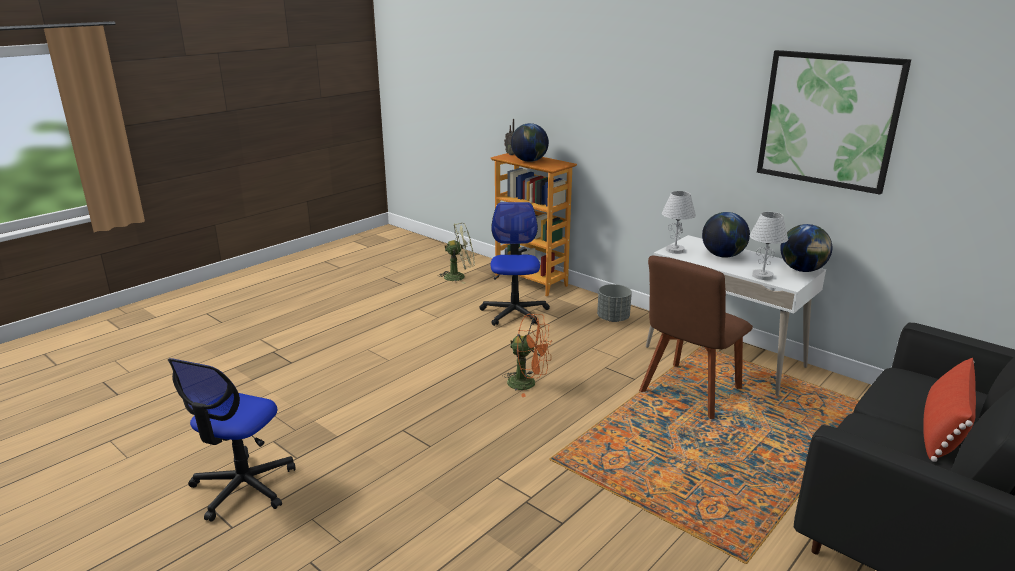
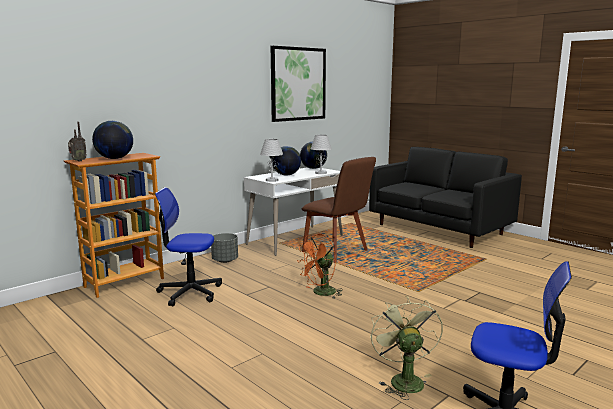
camera: 85 degrees left, 10 degrees down
(459, 276) = (71, 315): green fan -> green fan (403, 379)
(528, 383) = (320, 293): orange fan -> orange fan turned 150 degrees counterclockwise
(943, 429) = (435, 189): red pillow -> none

